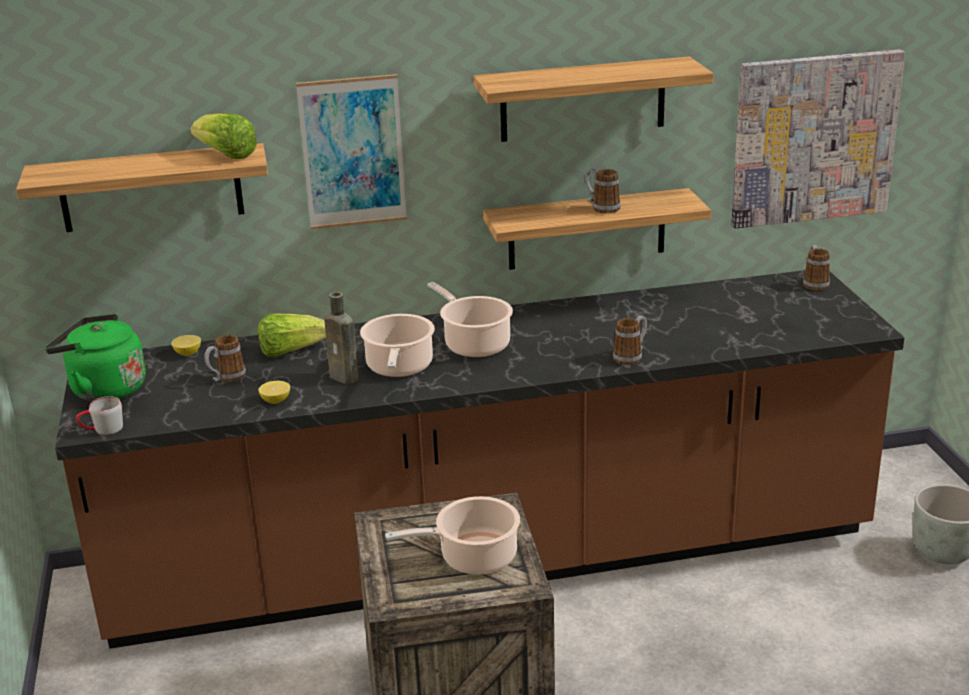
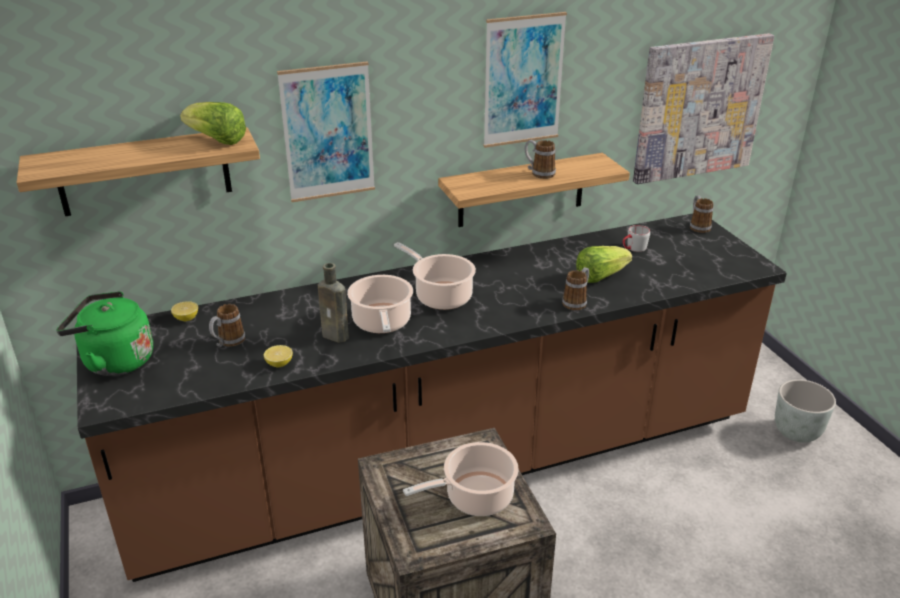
camera: 10 degrees left, 5 degrees up
(102, 430) = (121, 405): grey mug -> grey mug (633, 249)
(291, 351) = (280, 311): lettuce -> lettuce (600, 276)
(582, 99) = (523, 80): shelf -> picture

